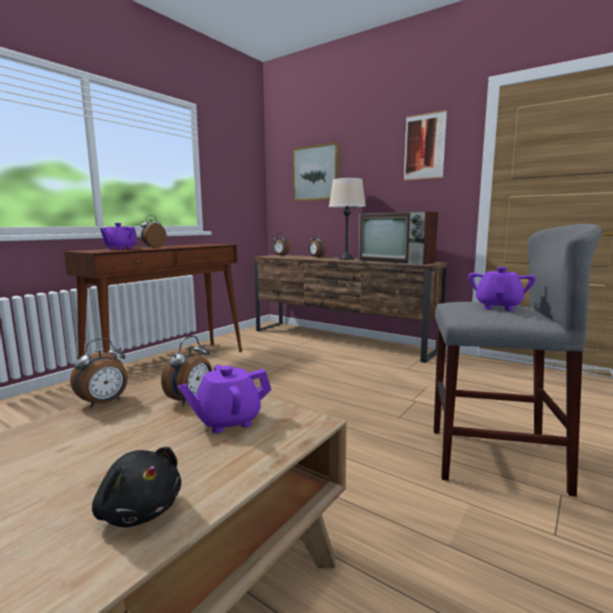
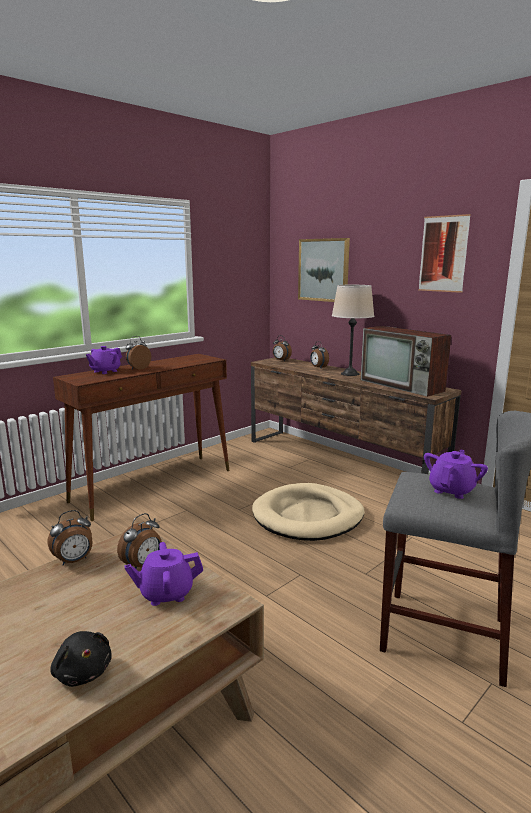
camera: 10 degrees right, 5 degrees up
(327, 379) = (308, 516): none -> beige dog bed

